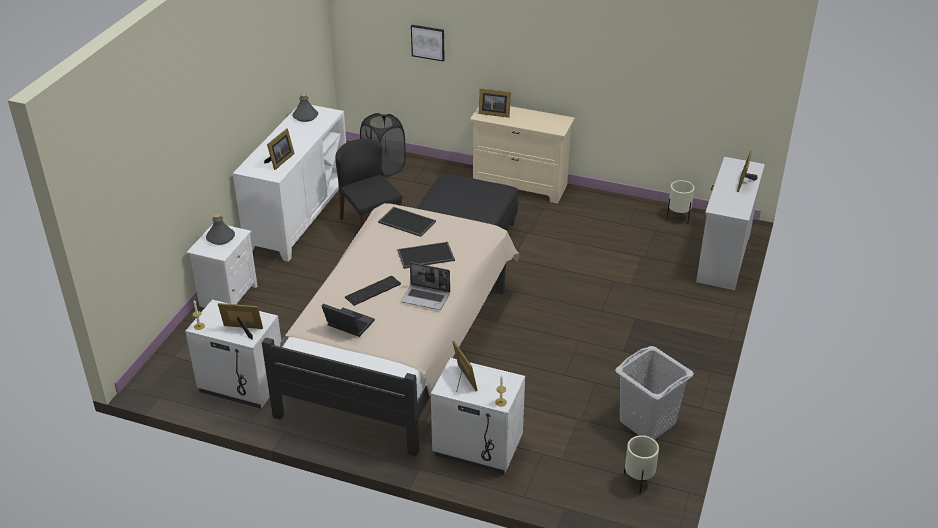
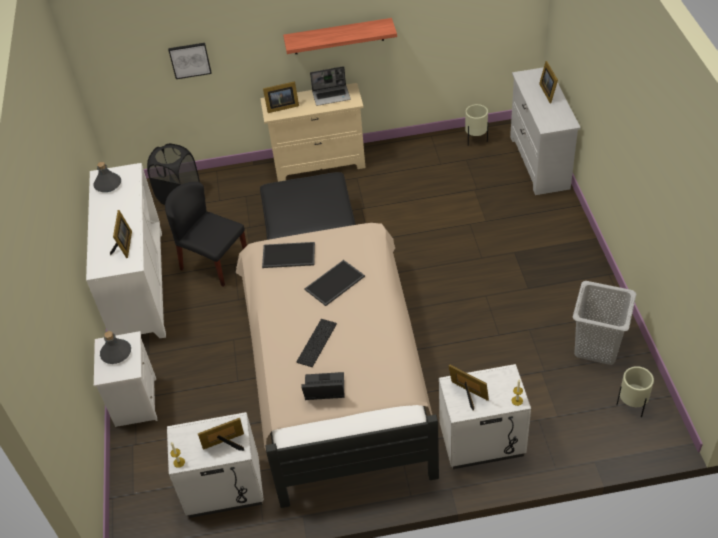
camera: 25 degrees left, 10 degrees up
(426, 298) = (371, 327): laptop -> laptop (331, 96)
(565, 64) = (338, 36): none -> shelf

